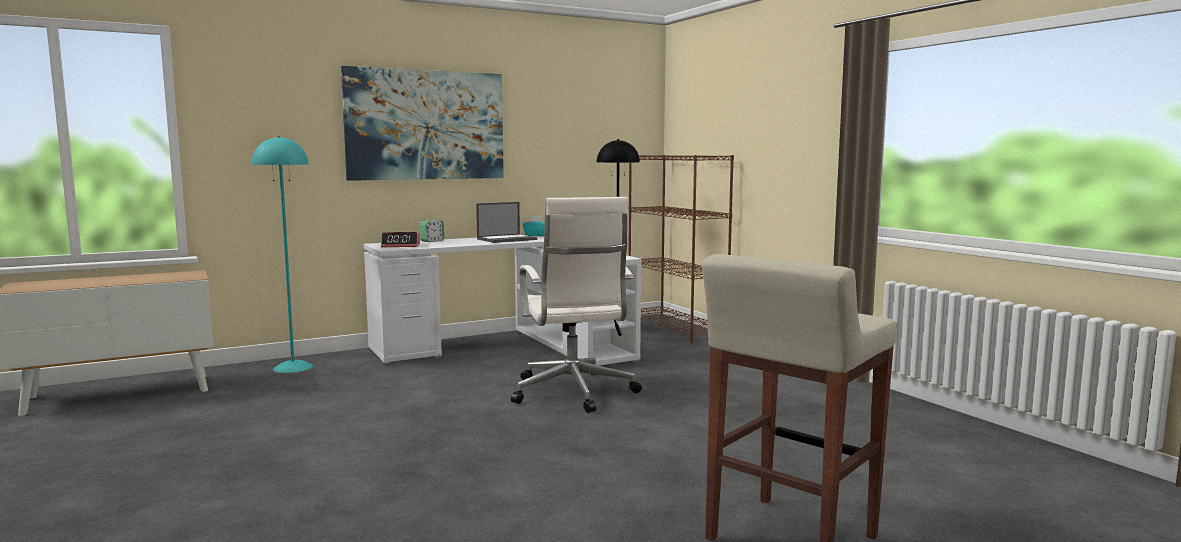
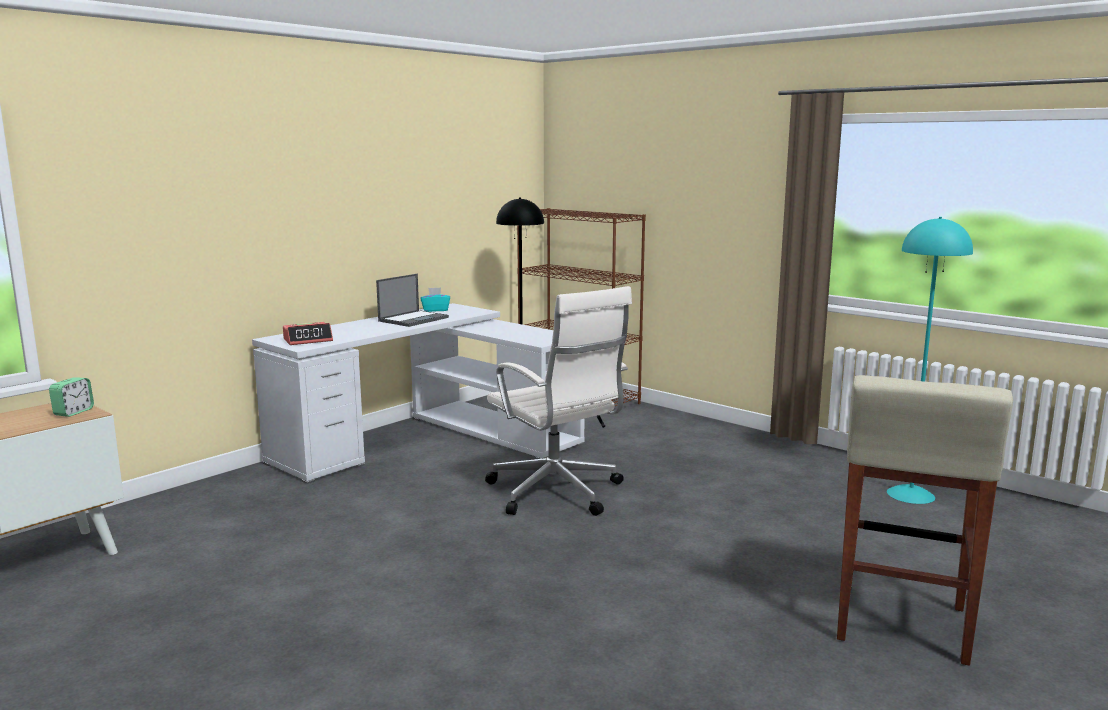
camera: 20 degrees left, 5 degrees up
(292, 367) = (194, 502): turquoise floor lamp -> turquoise floor lamp (910, 495)
(426, 125) = (312, 189): picture -> none
(432, 241) = (331, 328): alarm clock -> alarm clock (73, 412)

